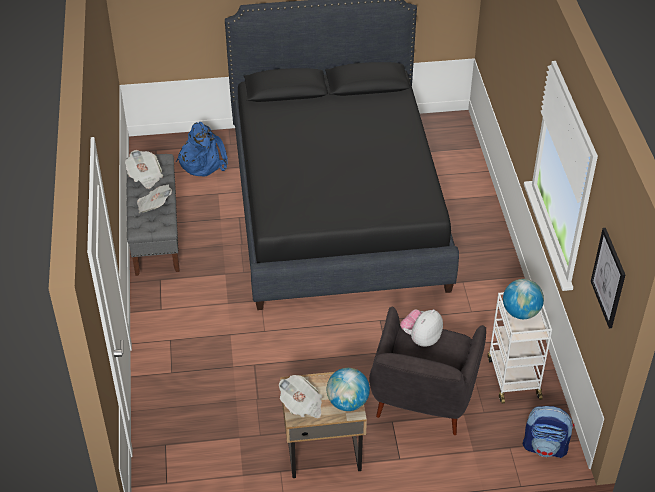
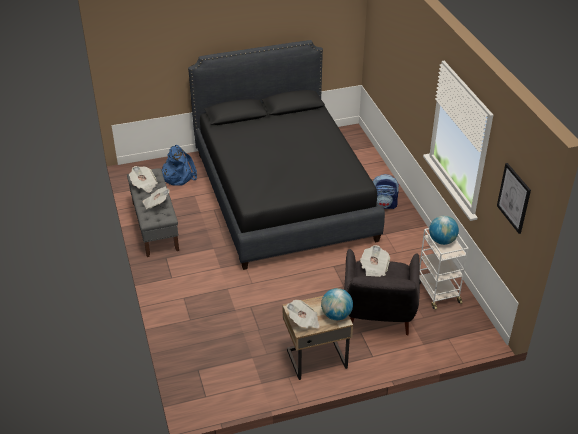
camera: 10 degrees left, 5 degrees down
(421, 338) = (374, 268): plush toy -> newspaper
(545, 447) = (473, 335): backpack -> backpack (383, 205)

